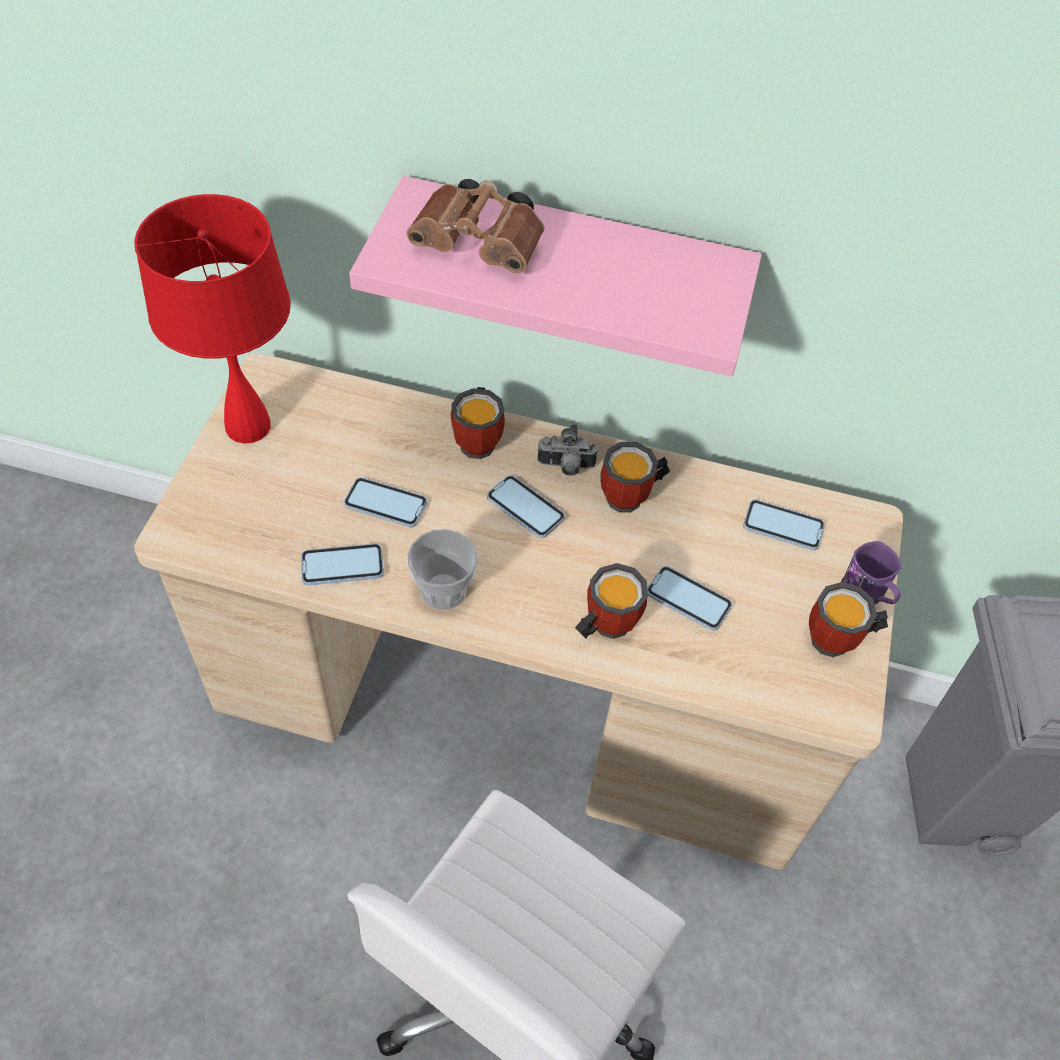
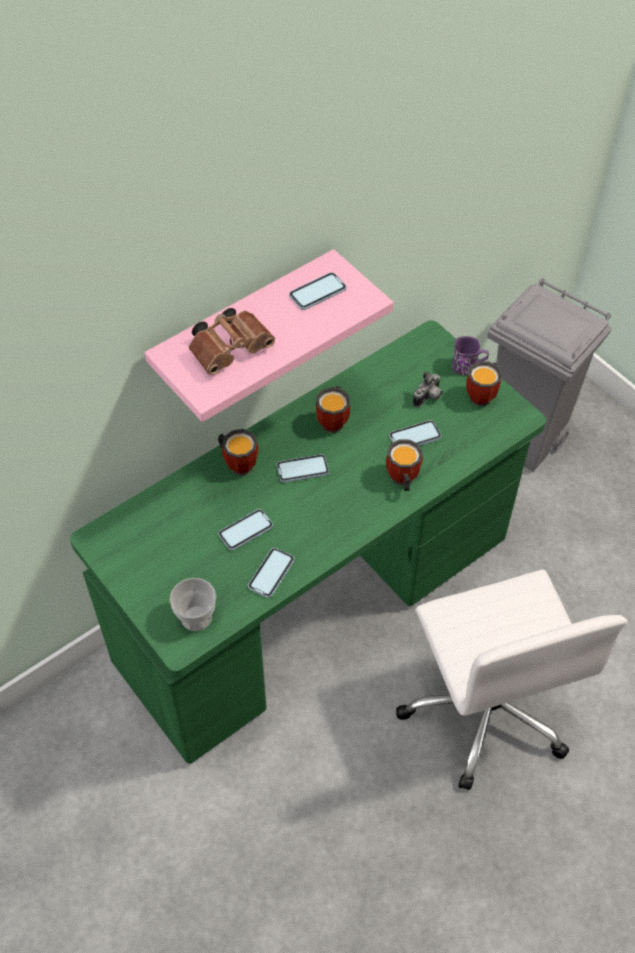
camera: 50 degrees left, 0 degrees up
(247, 427) = (129, 568): red table lamp -> none
(443, 590) = (325, 536): cup -> cup (196, 617)
(516, 706) = (315, 600): beige desk -> green desk
(566, 467) = (291, 435): camera -> camera (428, 398)
(783, 526) = (404, 371): phone -> phone (317, 292)

